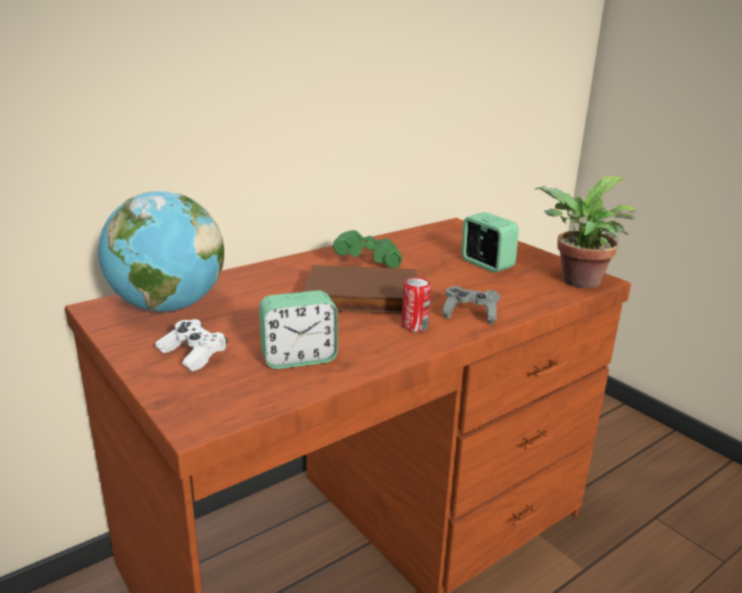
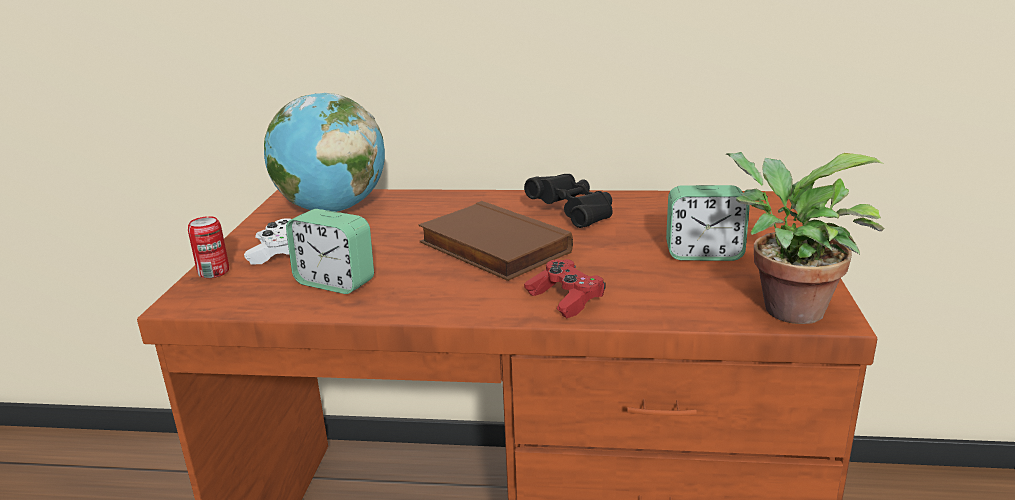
camera: 45 degrees right, 0 degrees up
(368, 261) = (574, 214): green binoculars -> black binoculars
(414, 326) = (484, 291): can -> can (213, 272)
(470, 314) = (565, 299): grey game controller -> red game controller
(486, 264) = (704, 254): alarm clock -> alarm clock turned 90 degrees clockwise

